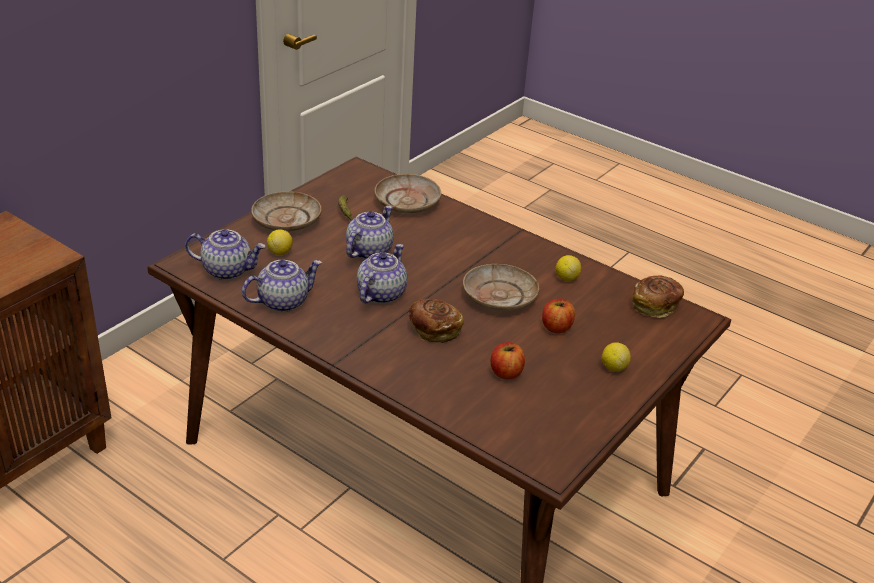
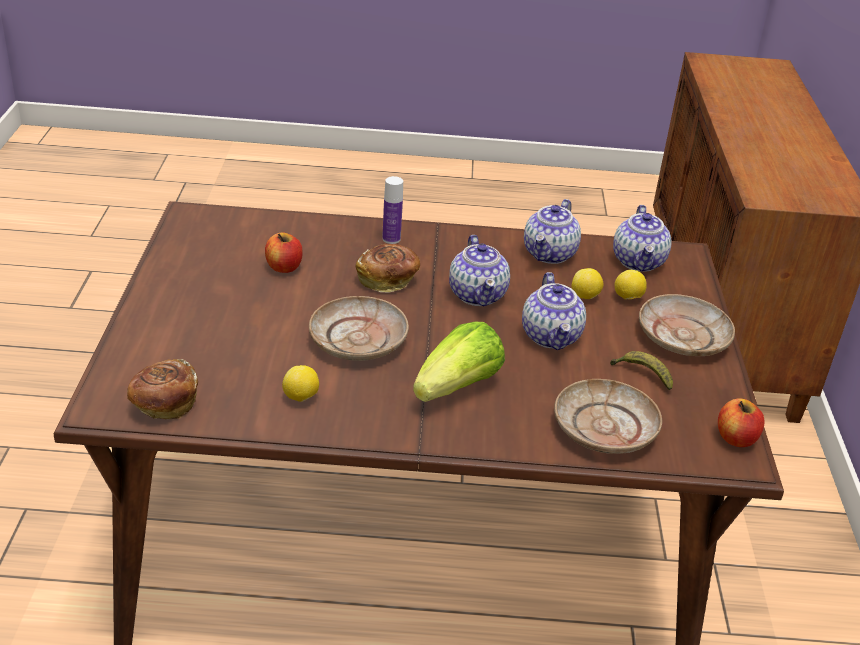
camera: 145 degrees right, 0 degrees up
(227, 270) = (639, 262): teapot -> teapot turned 60 degrees counterclockwise
(391, 364) = (391, 239): none -> bottle
(464, 248) = (458, 387): none -> lettuce
(556, 327) = (268, 329): apple -> apple (736, 438)
(613, 367) = (179, 310): lemon -> lemon (585, 297)

